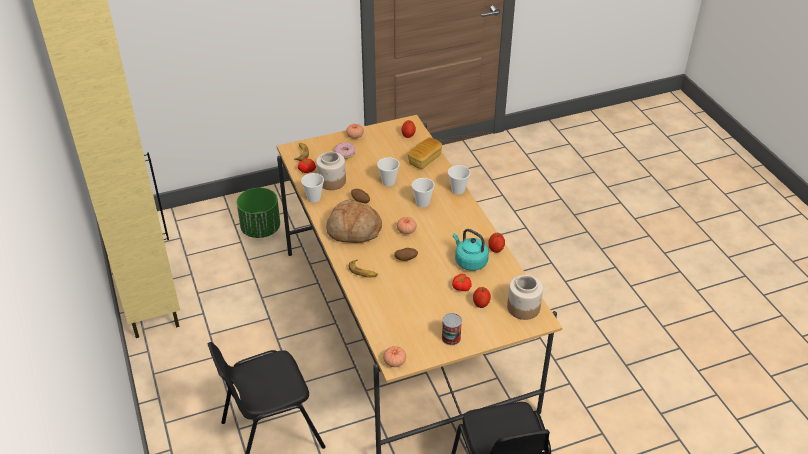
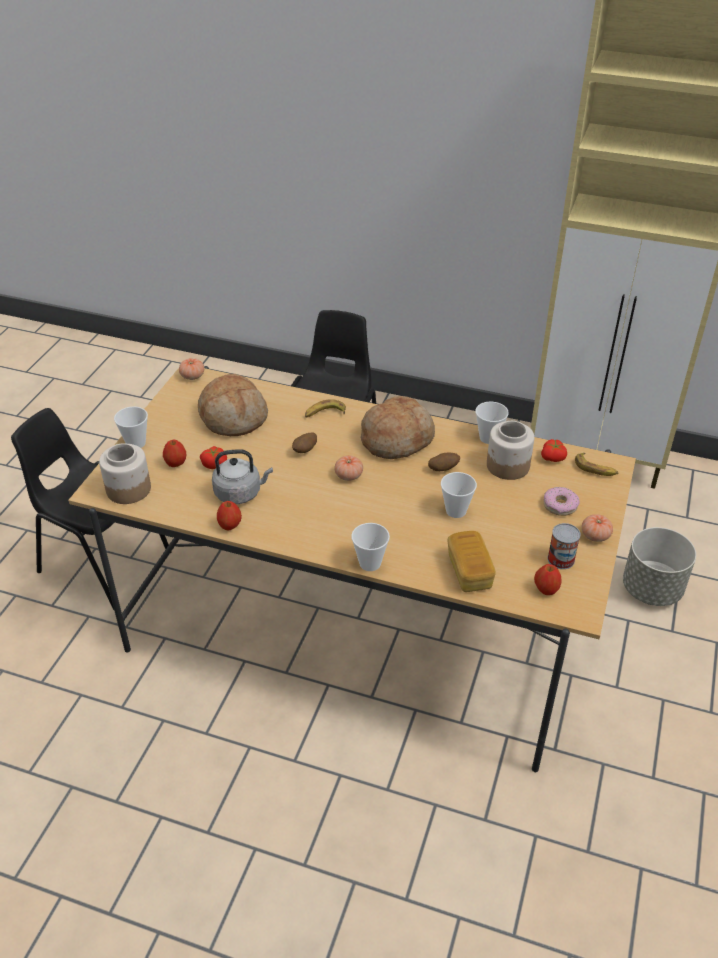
camera: 130 degrees right, 0 degrees up
(261, 229) = (651, 589): green planter -> grey planter
(412, 310) = (233, 417): none -> bread
(422, 203) = (382, 516): cup -> cup (136, 443)
(451, 338) = (167, 420): can -> can (561, 559)
(469, 261) = (240, 493): turquoise kettle -> grey kettle

